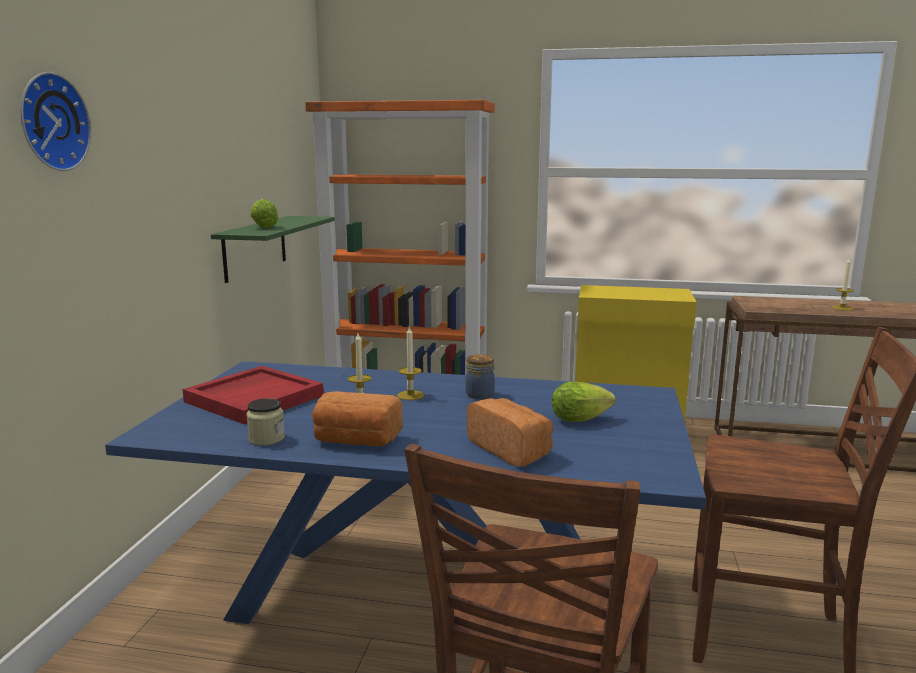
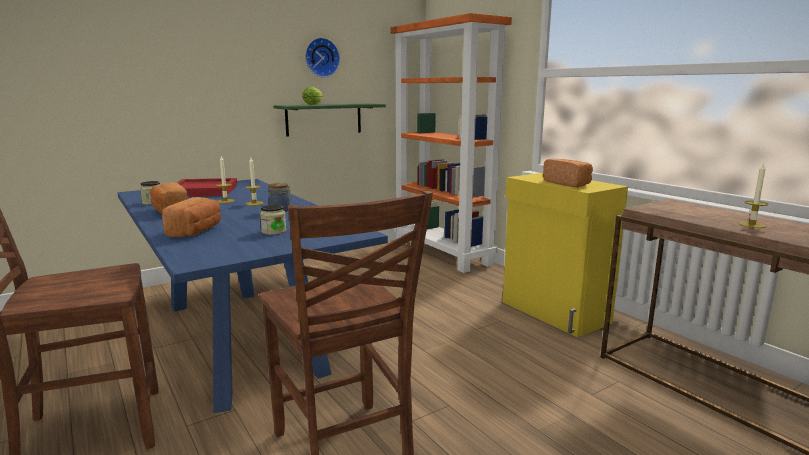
camera: 45 degrees right, 0 degrees up
(50, 122) = (135, 34): wall clock -> wall clock (321, 57)
(583, 419) = (274, 231): lettuce -> jar
(648, 294) = (568, 183): none -> bread

